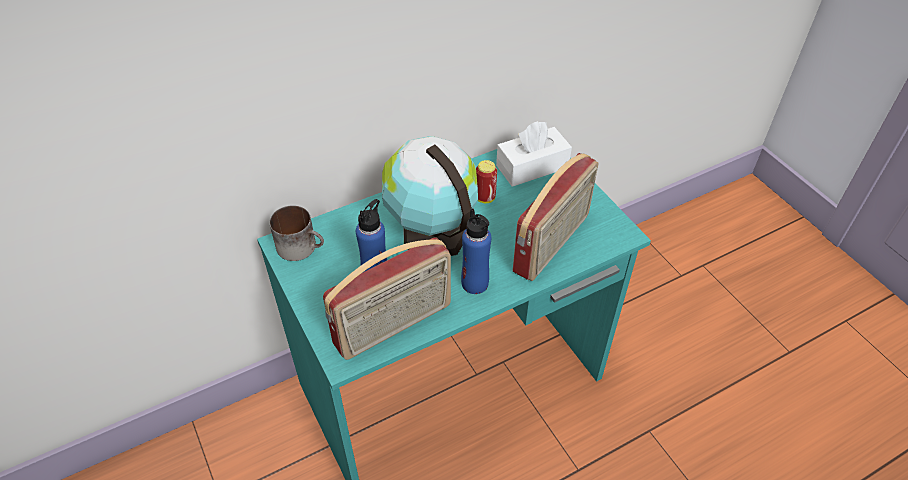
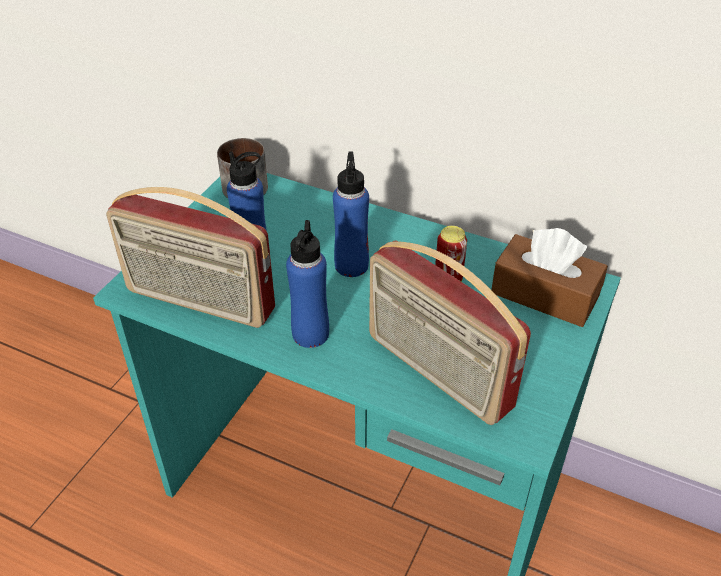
camera: 55 degrees right, 5 degrees down
(431, 233) = (351, 265): globe -> blue bottle
(532, 166) = (544, 295): white tissue box -> brown tissue box
(552, 244) = (436, 373): radio -> radio turned 45 degrees clockwise

